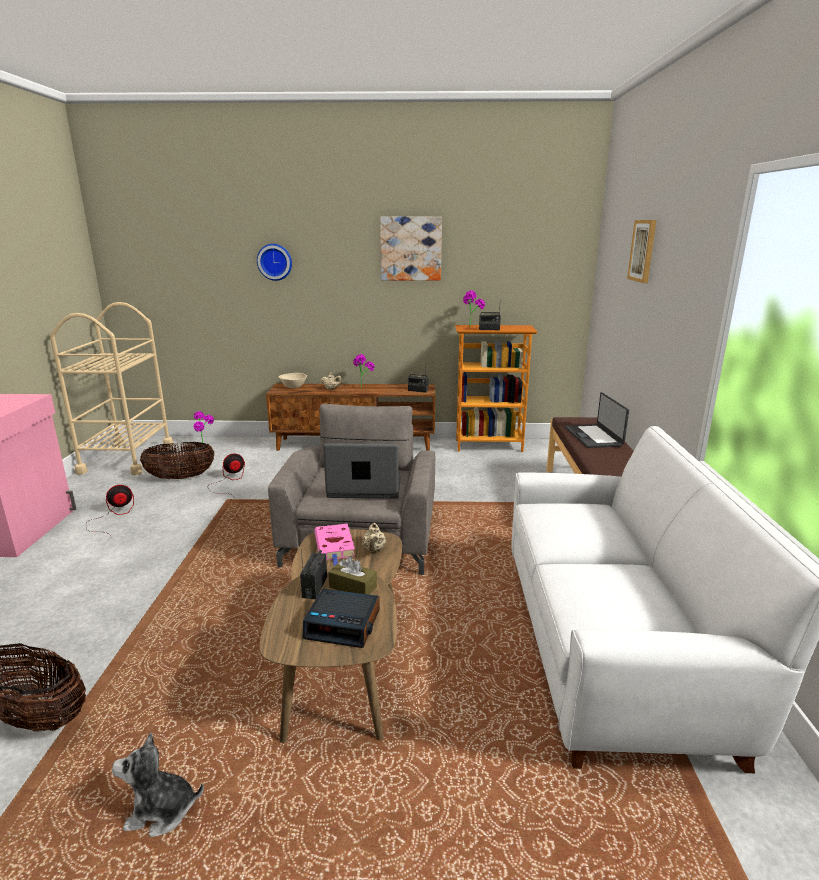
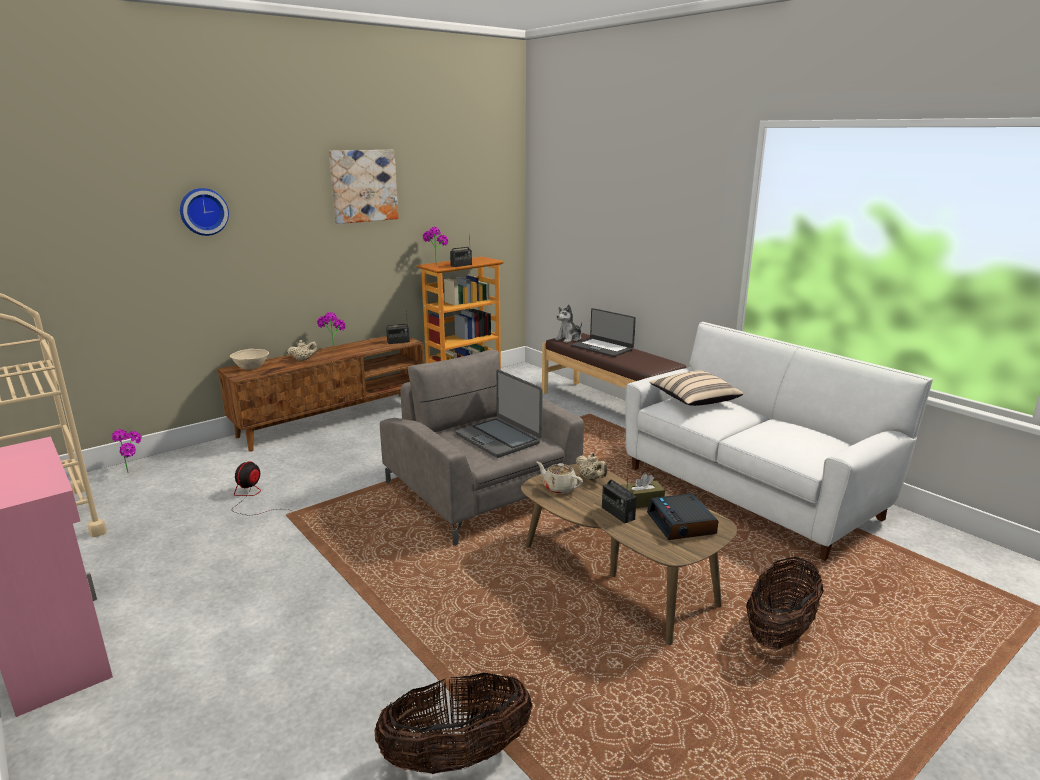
camera: 40 degrees left, 0 degrees up
(113, 516) = (166, 584): fan -> none
(161, 811) = (669, 729): plush toy -> plush toy (569, 339)
(181, 477) = (177, 516): basket -> basket (779, 632)
(335, 546) = (559, 488): pink book -> beige teapot
(343, 624) = (682, 524): alarm clock -> alarm clock turned 105 degrees clockwise
(364, 488) = (498, 438): laptop -> laptop turned 90 degrees counterclockwise
(574, 513) = (693, 401): none -> beige pillow
(643, 251) = (615, 180): picture -> none

